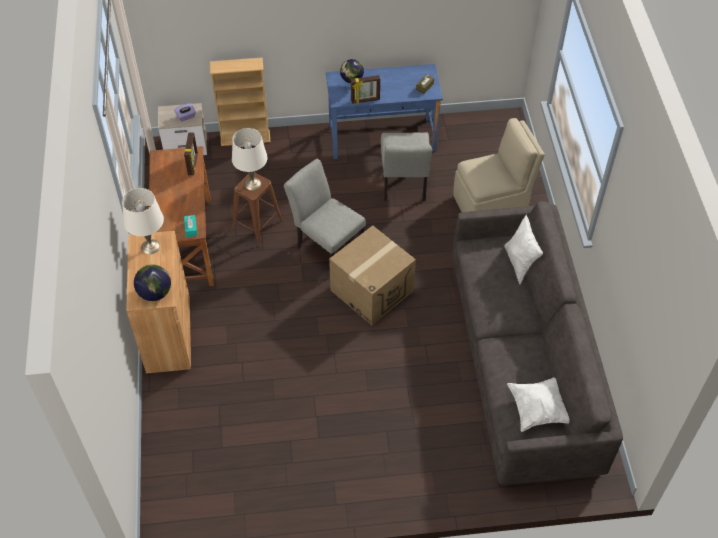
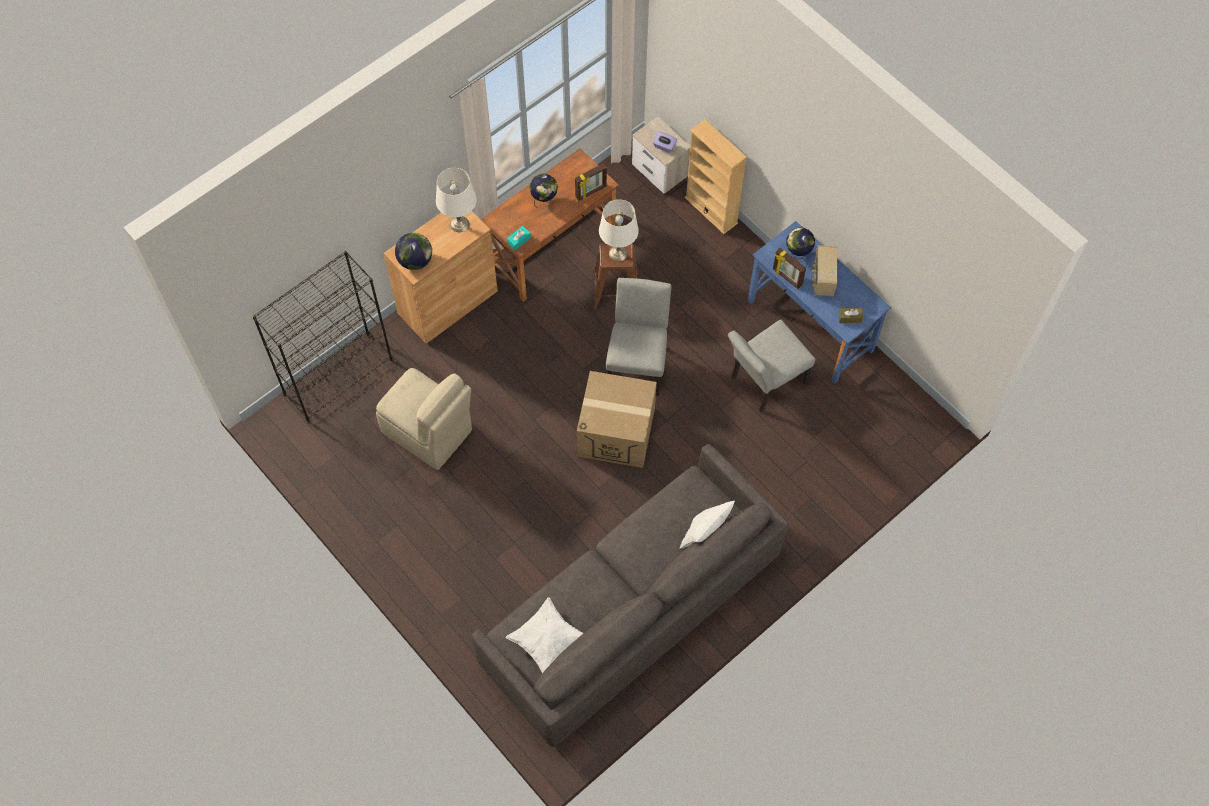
camera: 55 degrees right, 10 degrees up
(164, 448) = (339, 377): none -> black bookcase
(171, 194) = (544, 199): none -> globe
(383, 83) = (822, 279): none -> radio
(491, 204) = (805, 474): beige chair -> beige chair (428, 433)

